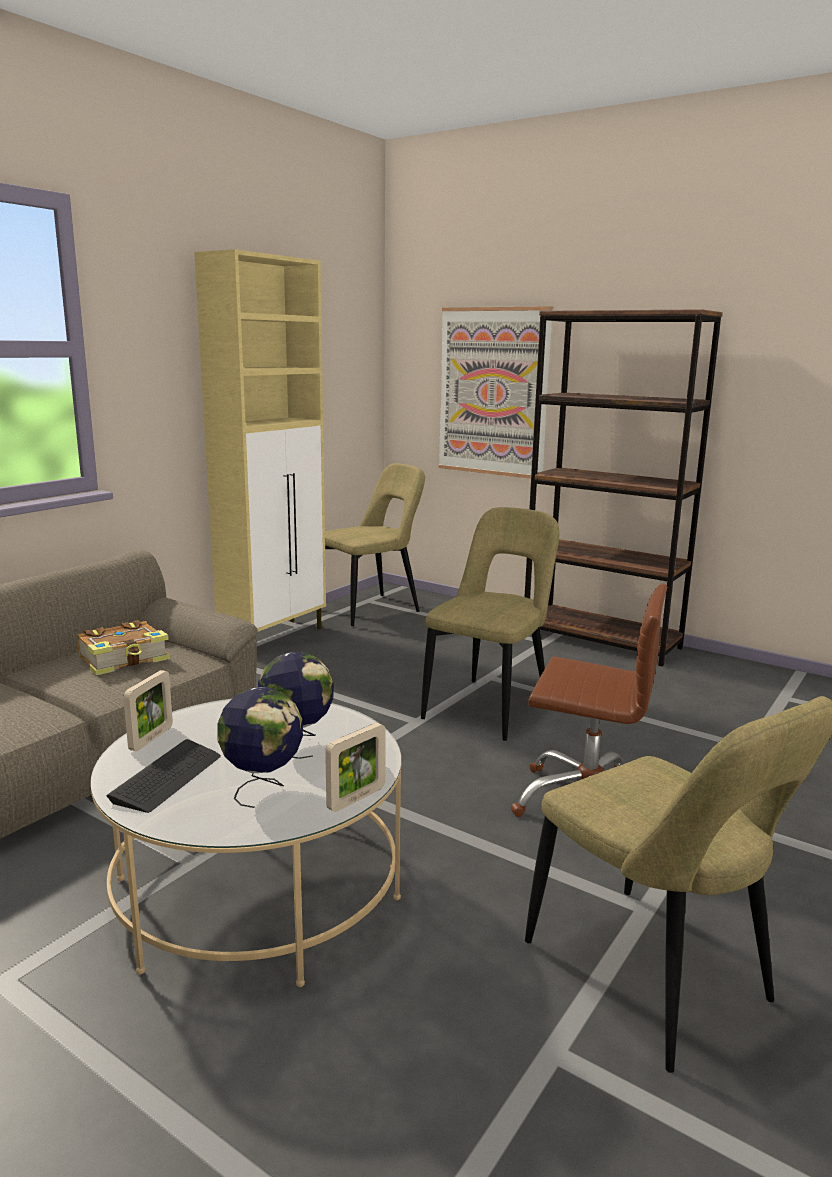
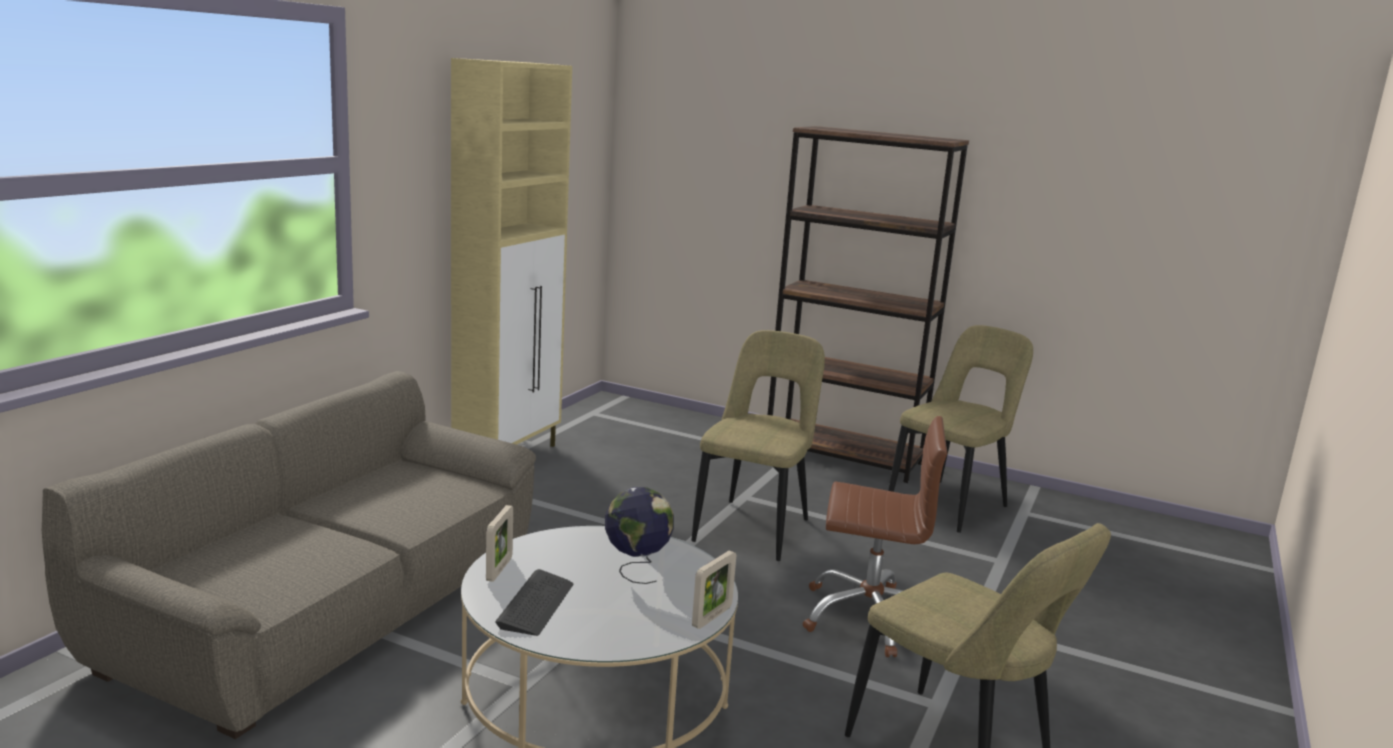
camera: 10 degrees left, 0 degrees up
(125, 659) = (405, 488): book -> none
(262, 788) = (626, 611): globe -> none
(372, 610) = (601, 424): beige chair -> beige chair (951, 505)
(493, 392) = (732, 198): picture -> none

